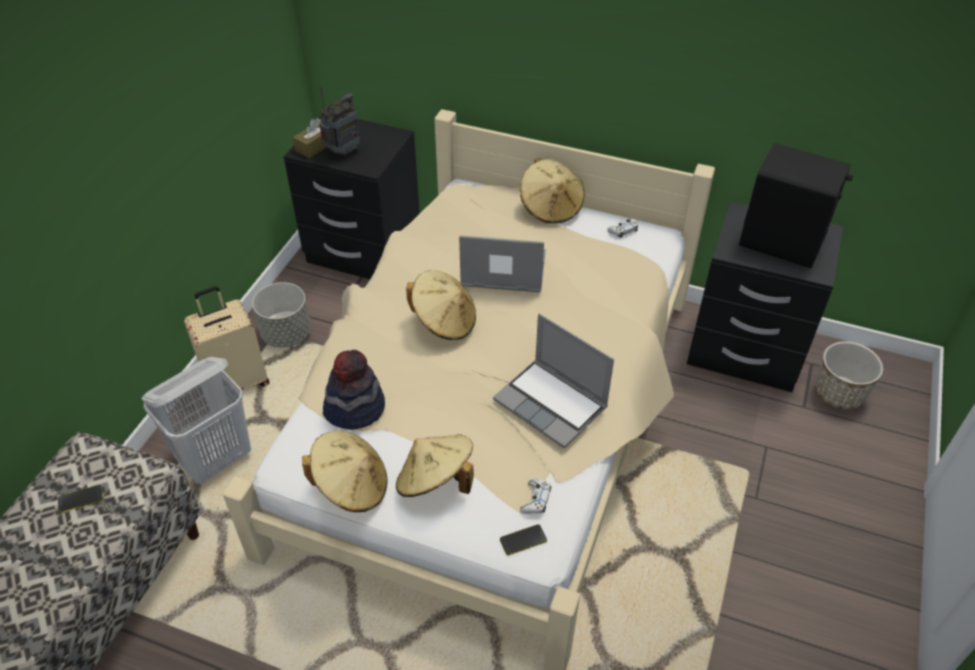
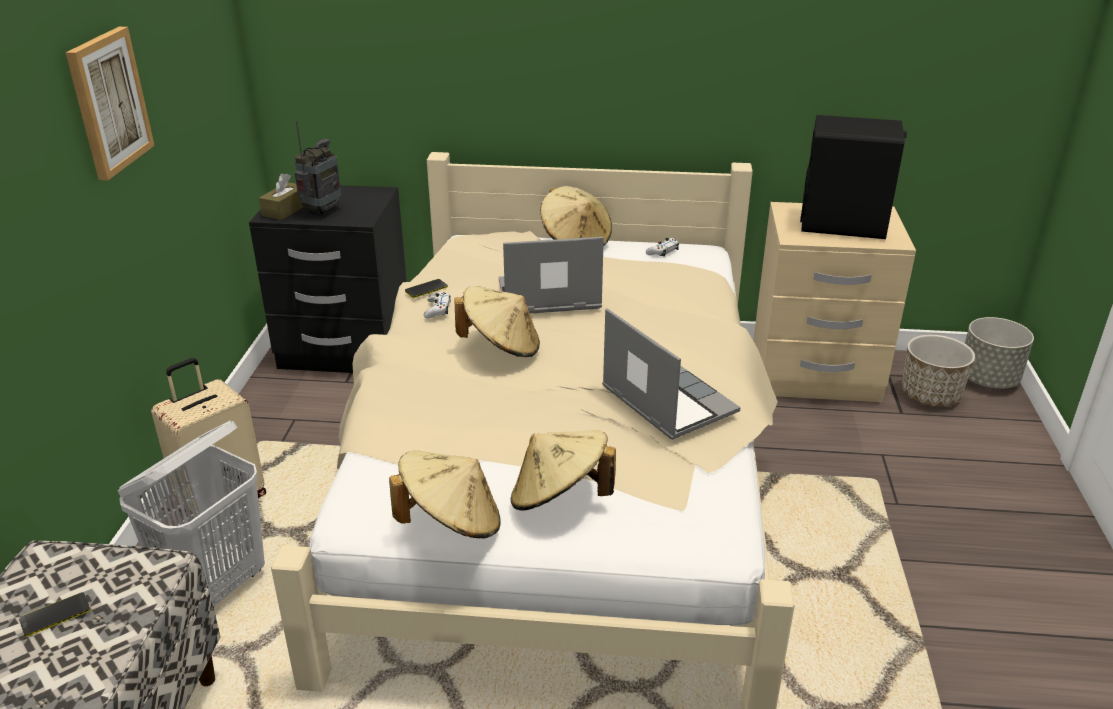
camera: 15 degrees left, 15 degrees down
(152, 96) = (108, 102): none -> picture
(287, 334) = (273, 440): grey planter -> grey planter (987, 379)
(354, 408) = (424, 443): hat -> none
(523, 540) = (696, 536): phone -> phone (426, 289)
(536, 500) = (692, 494): white game controller -> white game controller (437, 310)
(552, 404) = (666, 400): laptop -> laptop turned 150 degrees counterclockwise
(744, 351) = (814, 375): black nightstand -> beige nightstand

